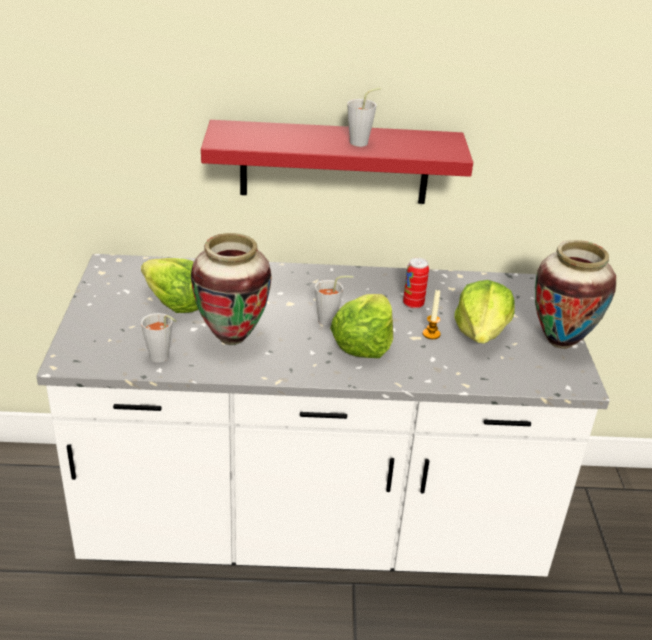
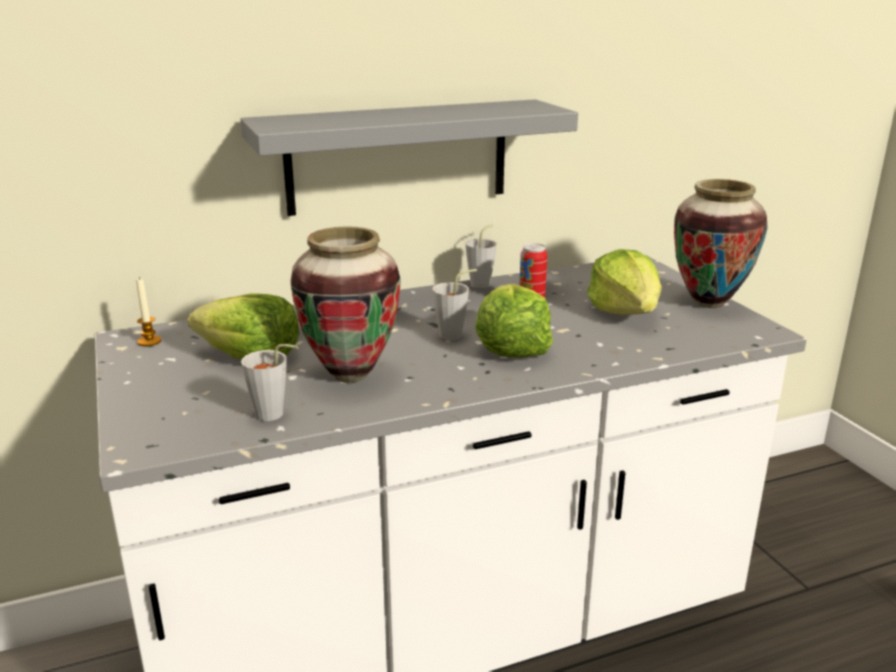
camera: 20 degrees left, 10 degrees down
(334, 162) = (398, 156): red shelf -> grey shelf
(362, 142) = (443, 112): grey cup -> grey cup (483, 283)
(431, 334) = (576, 323): candle -> candle (149, 341)

